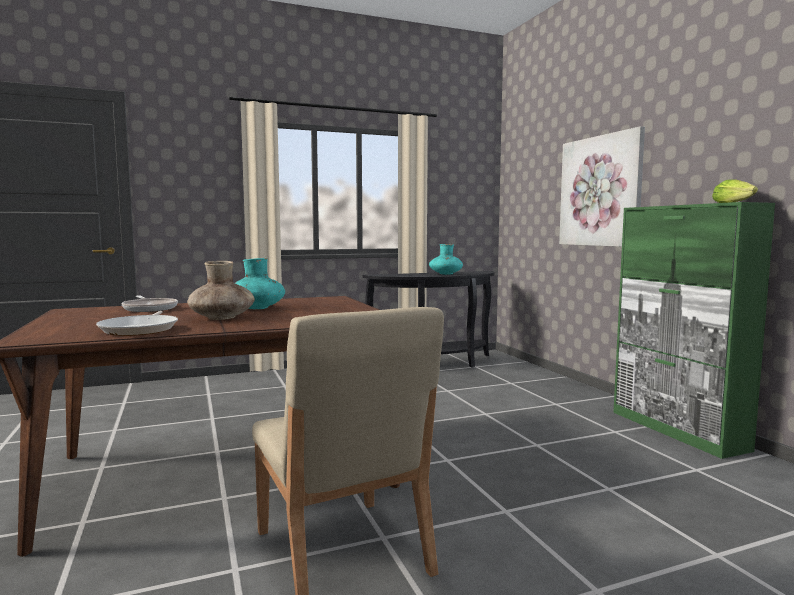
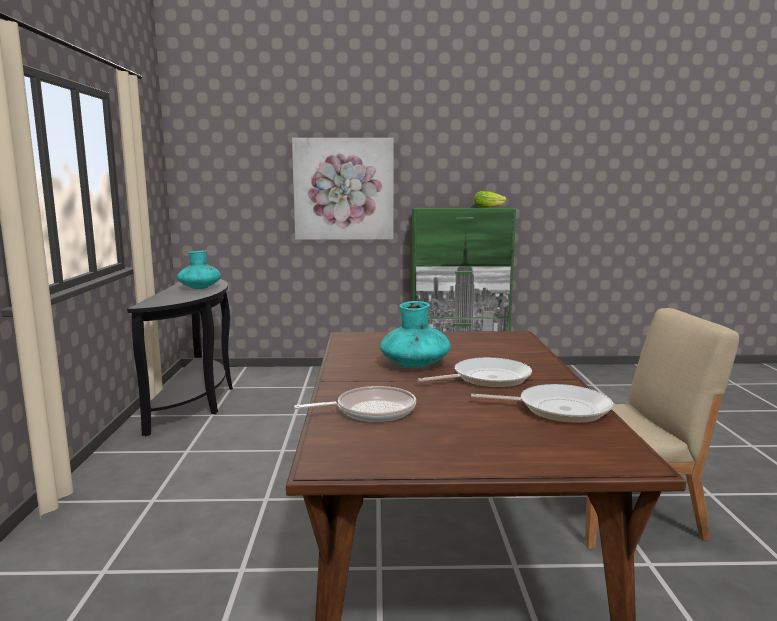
camera: 70 degrees left, 5 degrees up
(222, 318) = (487, 378): brown vase -> frying pan

